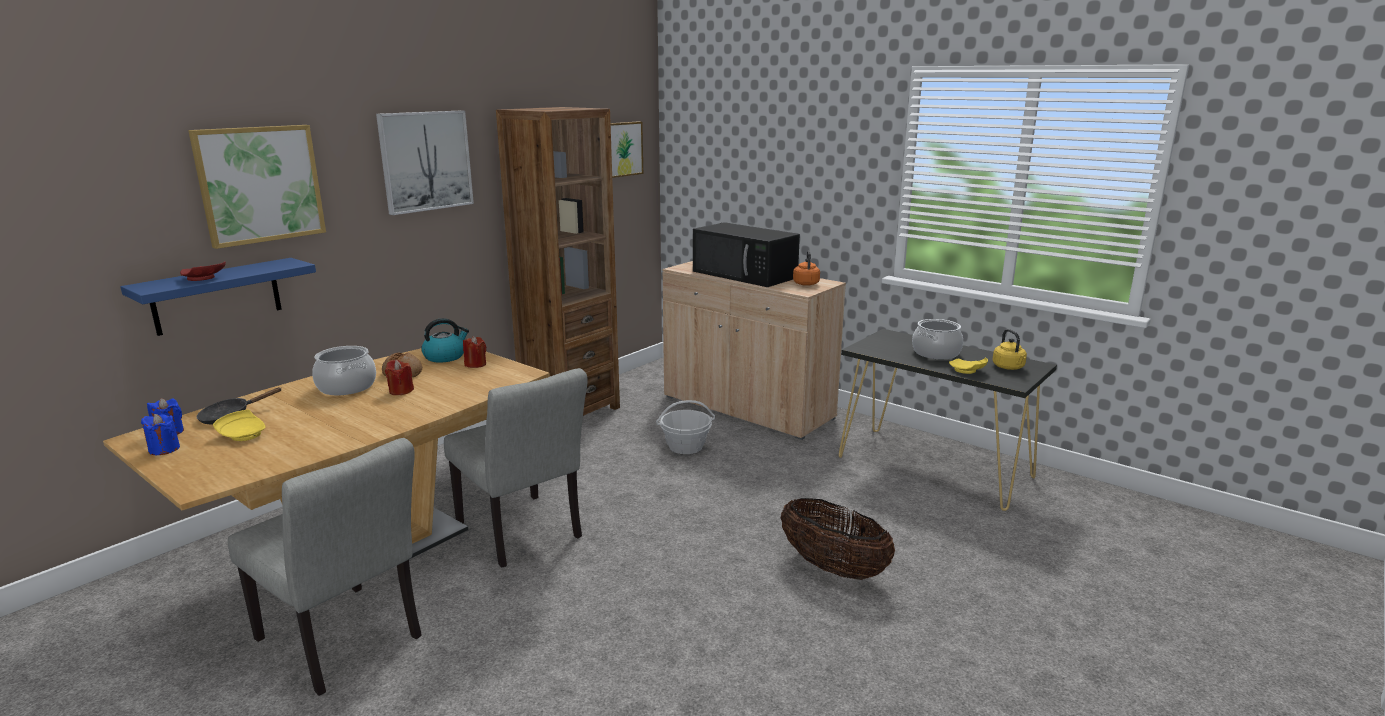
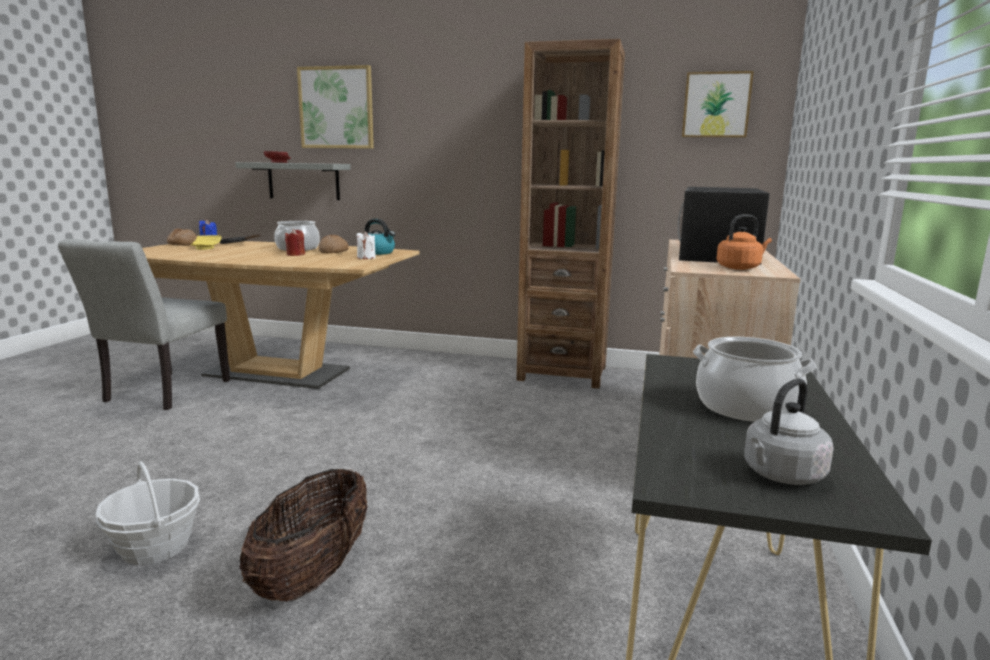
camera: 65 degrees right, 5 degrees down
(164, 449) = (182, 244): blue candle -> bread
(217, 296) = (303, 181): blue shelf -> grey shelf
(425, 161) = (463, 101): picture -> none
(475, 364) = (366, 258): red candle -> white candle
(523, 534) = (320, 407): grey chair -> none
(686, 446) = (549, 433): basket -> basket (155, 547)
(967, 371) = (683, 436): yellow plate -> none
(1009, 367) = (781, 475): yellow kettle -> grey kettle

